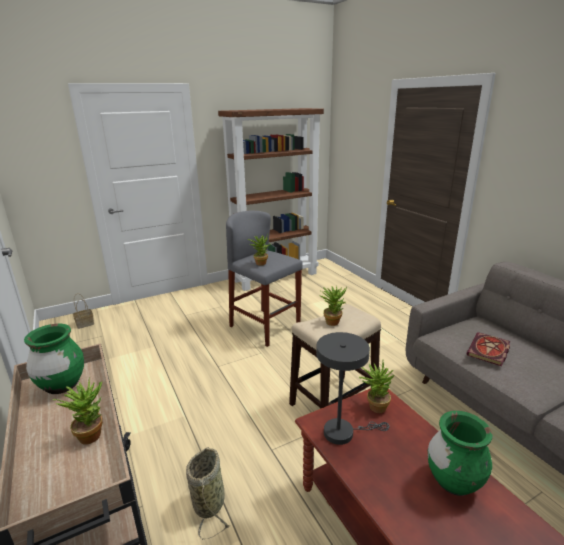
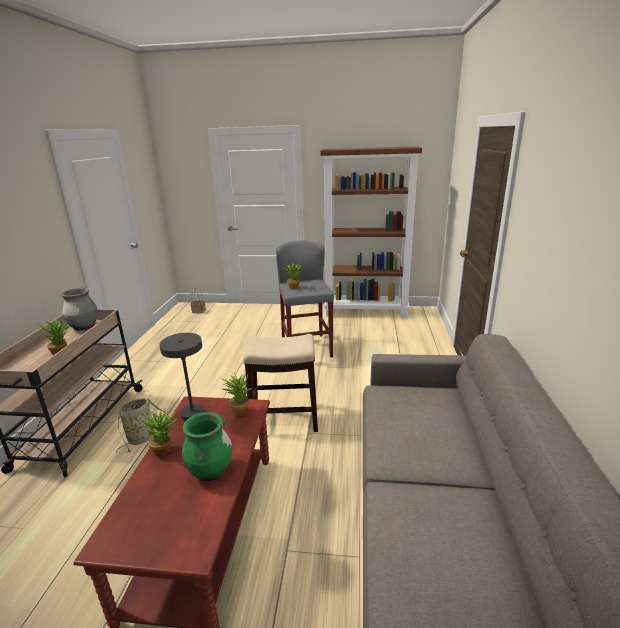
camera: 35 degrees right, 0 degrees up
(62, 385) = (84, 327): green vase -> grey vase
(333, 321) = (278, 342): potted plant -> potted plant (165, 449)
(489, 351) = (401, 415): book -> none

